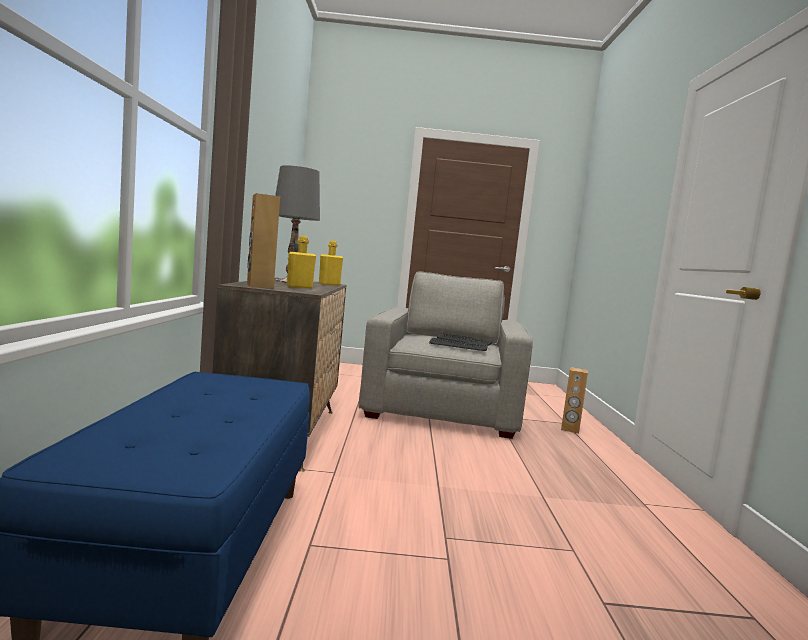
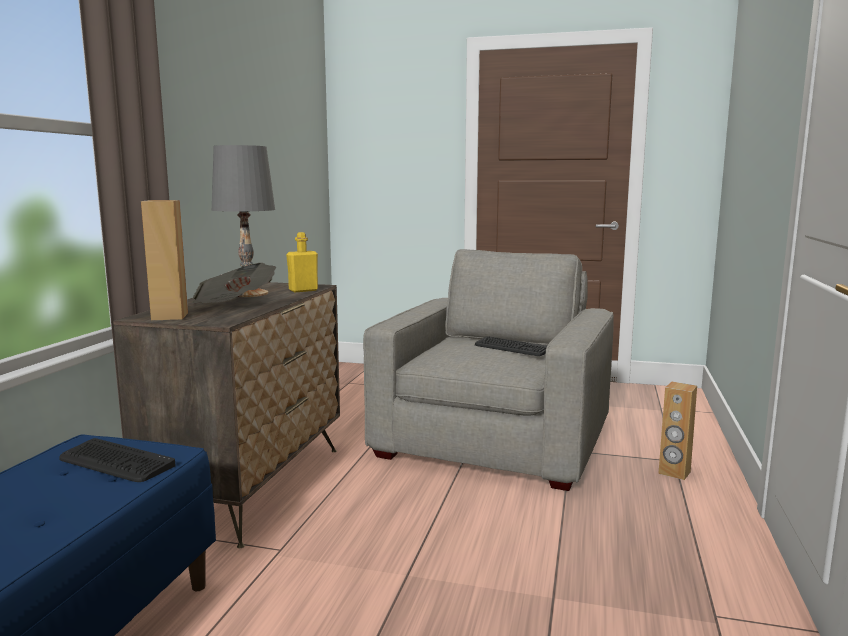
camera: 15 degrees right, 5 degrees up
(299, 287) = (235, 307): yellow bottle -> newspaper
(458, 345) = (492, 359): keyboard -> keyboard (115, 462)

